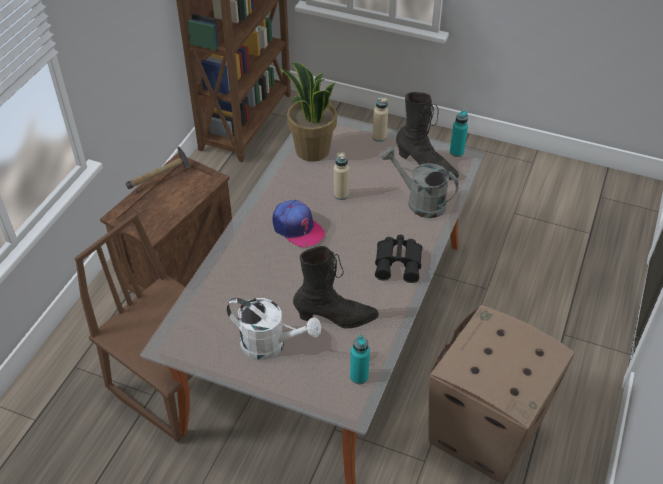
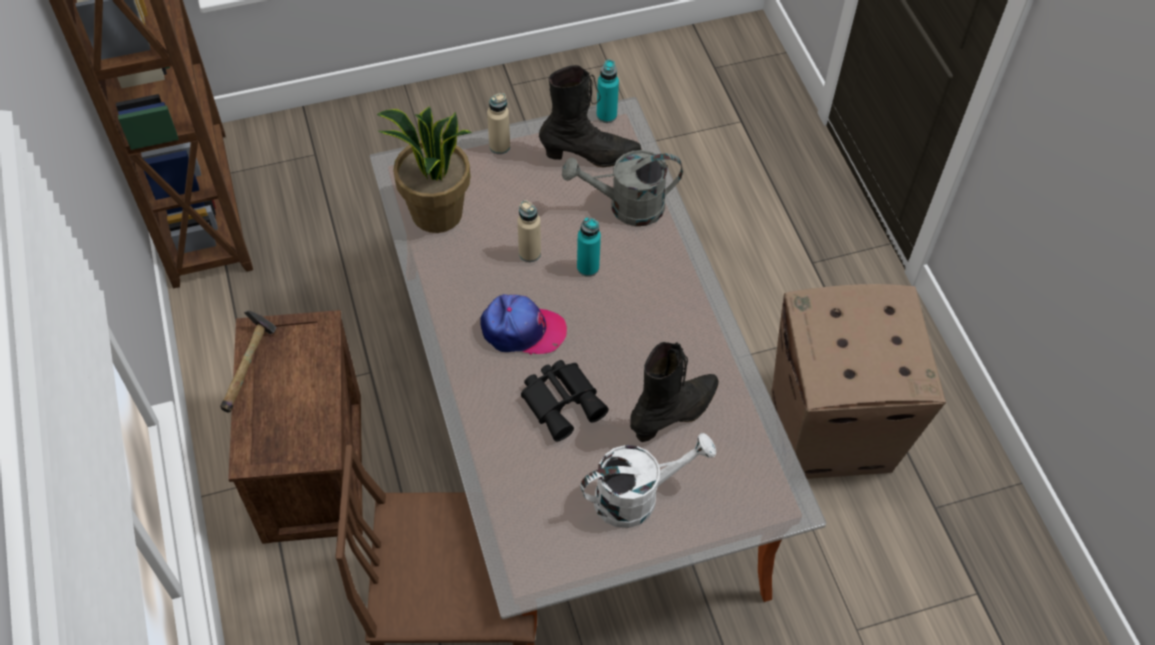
camera: 40 degrees left, 10 degrees up
(359, 376) = (763, 465): turquoise bottle -> turquoise bottle (588, 267)
(399, 263) = (676, 300): black binoculars -> black binoculars (563, 401)

